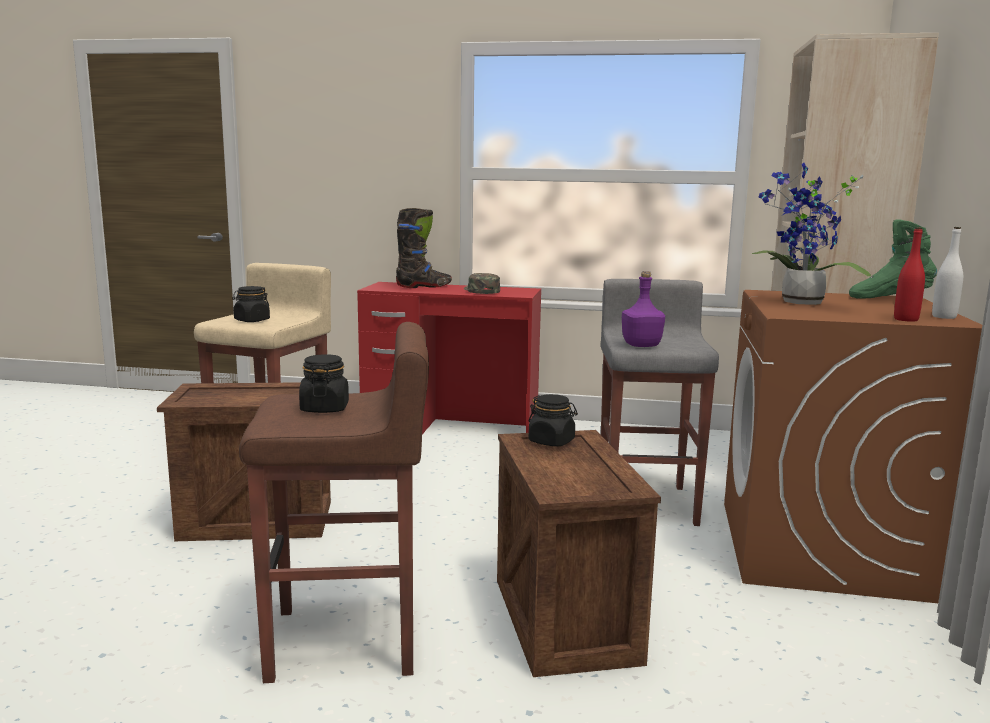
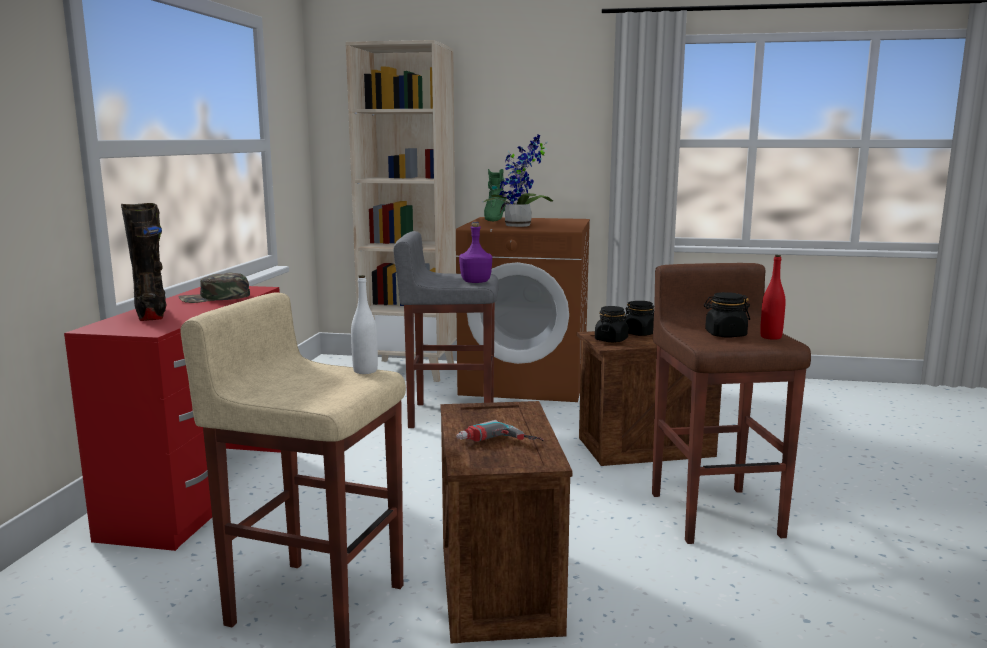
camera: 90 degrees left, 0 degrees up
(227, 393) = (498, 443): none -> power drill
(252, 320) = (326, 385): black jar -> black jar (640, 333)
(906, 319) = (572, 222): red bottle -> red bottle (771, 337)
(944, 317) = (559, 219): white bottle -> white bottle (365, 371)

